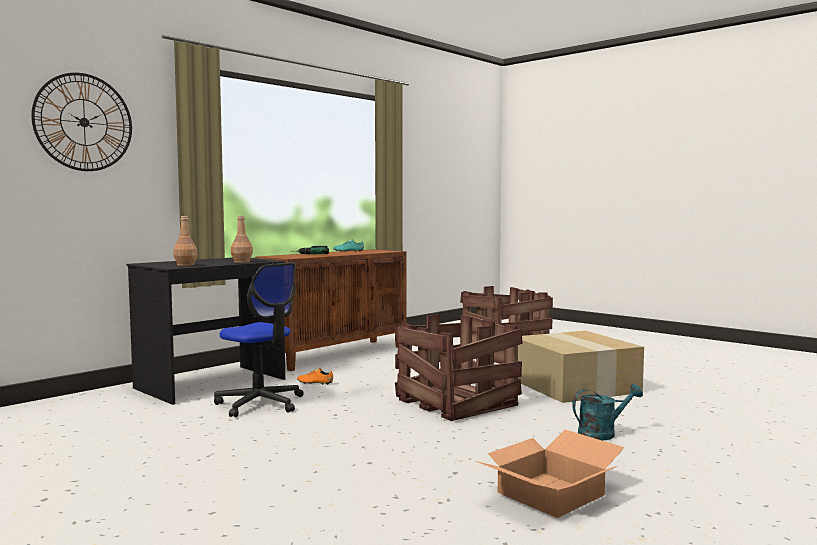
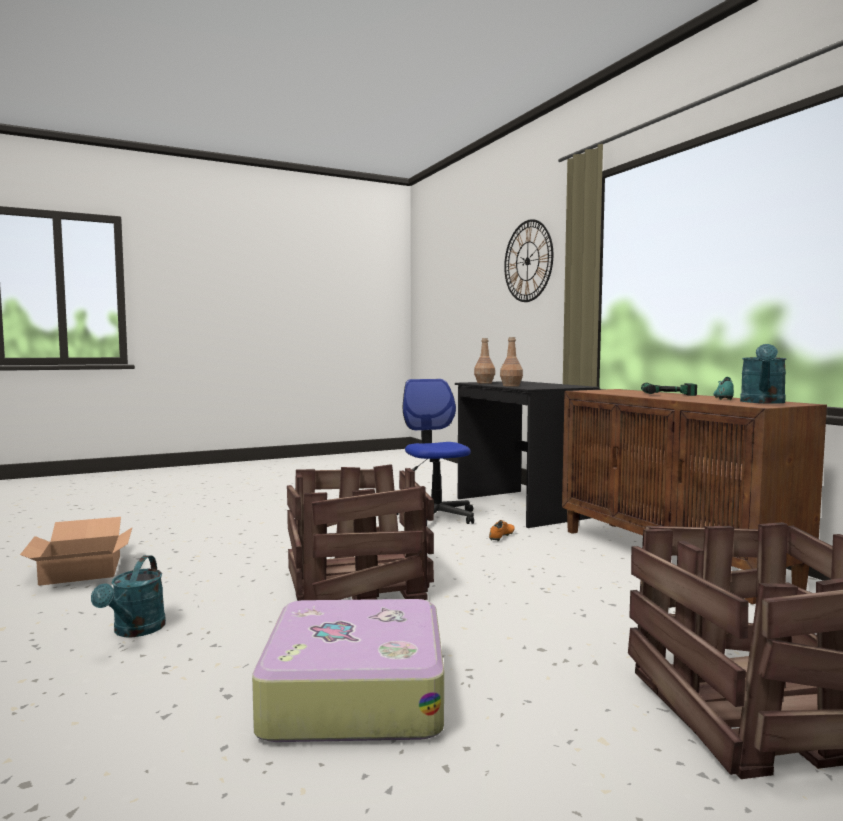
camera: 110 degrees right, 0 degrees up
(260, 404) = (435, 517): office chair -> office chair turned 105 degrees clockwise
(371, 250) = (763, 402): none -> turquoise watering can
(576, 386) = (353, 692): cardboard box -> suitcase

